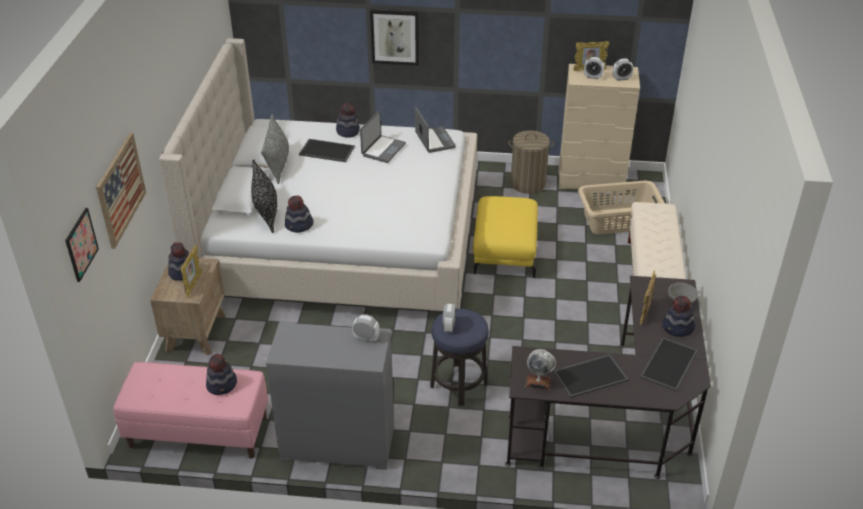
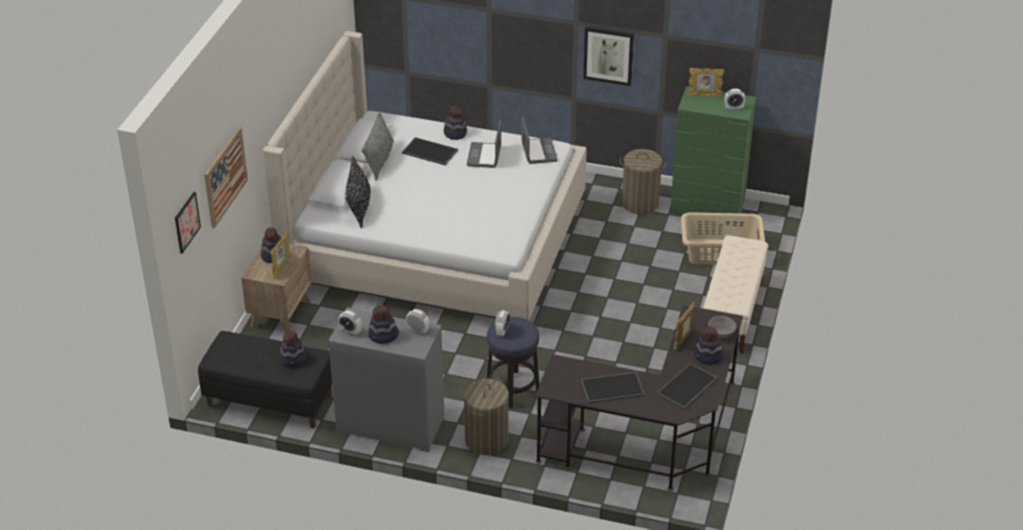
camera: 10 degrees right, 0 degrees up
(197, 432) = (269, 400): pink bench -> black bench
(299, 225) = (387, 223): hat -> hat (383, 336)
(383, 149) = (485, 156): laptop -> laptop turned 150 degrees clockwise
(395, 36) = (514, 41): picture -> picture (608, 55)
(446, 446) = (486, 440): none -> laundry basket
(504, 251) = (594, 270): yellow ottoman -> none
(538, 382) = (564, 387): globe -> none
(591, 180) = (708, 207): beige dresser -> green dresser
(593, 77) = (705, 103): alarm clock -> alarm clock (350, 331)

